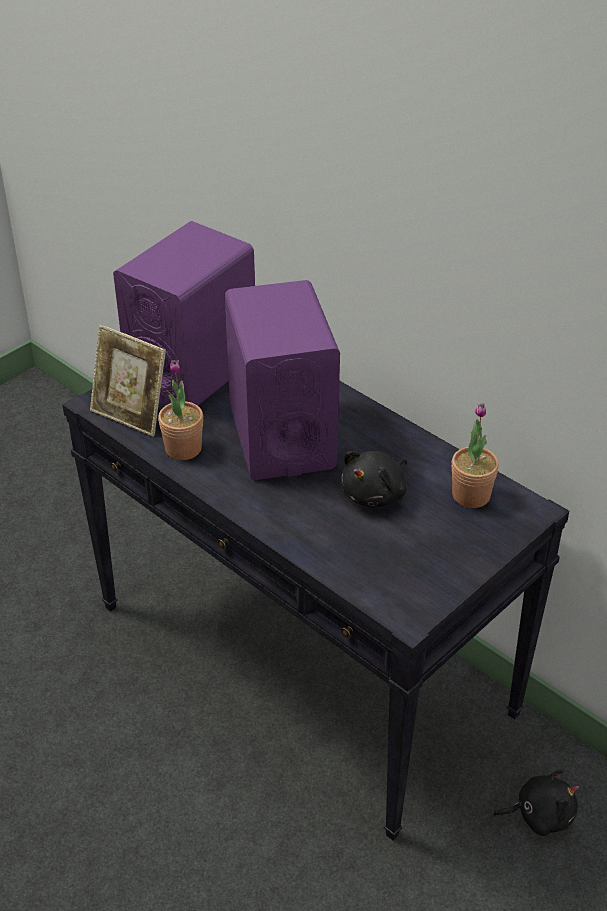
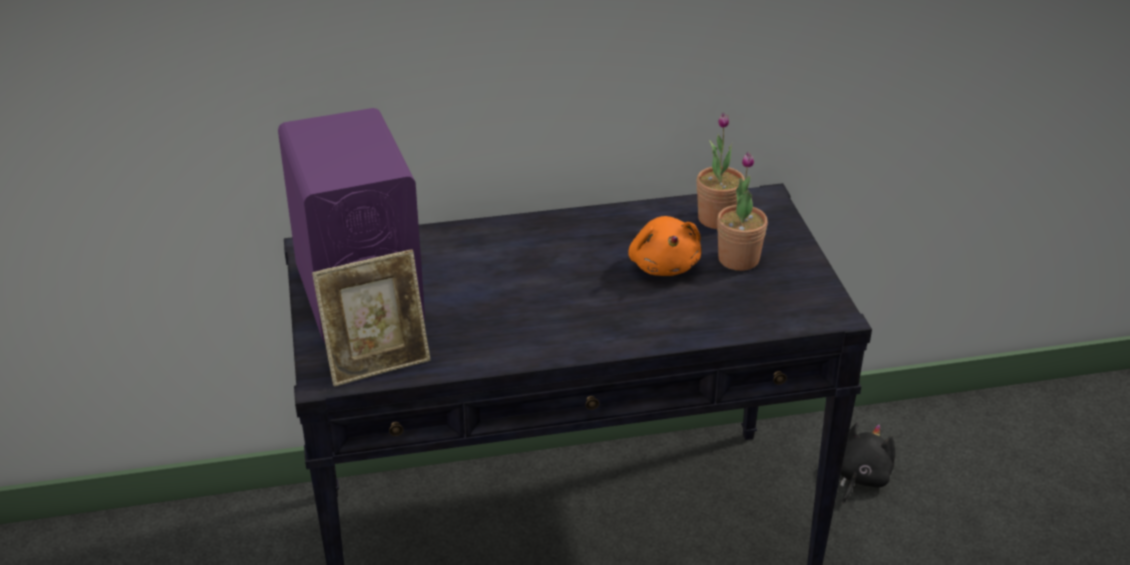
camera: 55 degrees left, 5 degrees down
(183, 449) = (472, 348): potted plant -> potted plant (738, 259)
(281, 436) = (525, 282): purple speaker -> none
(375, 494) = (664, 265): black plush toy -> orange plush toy

